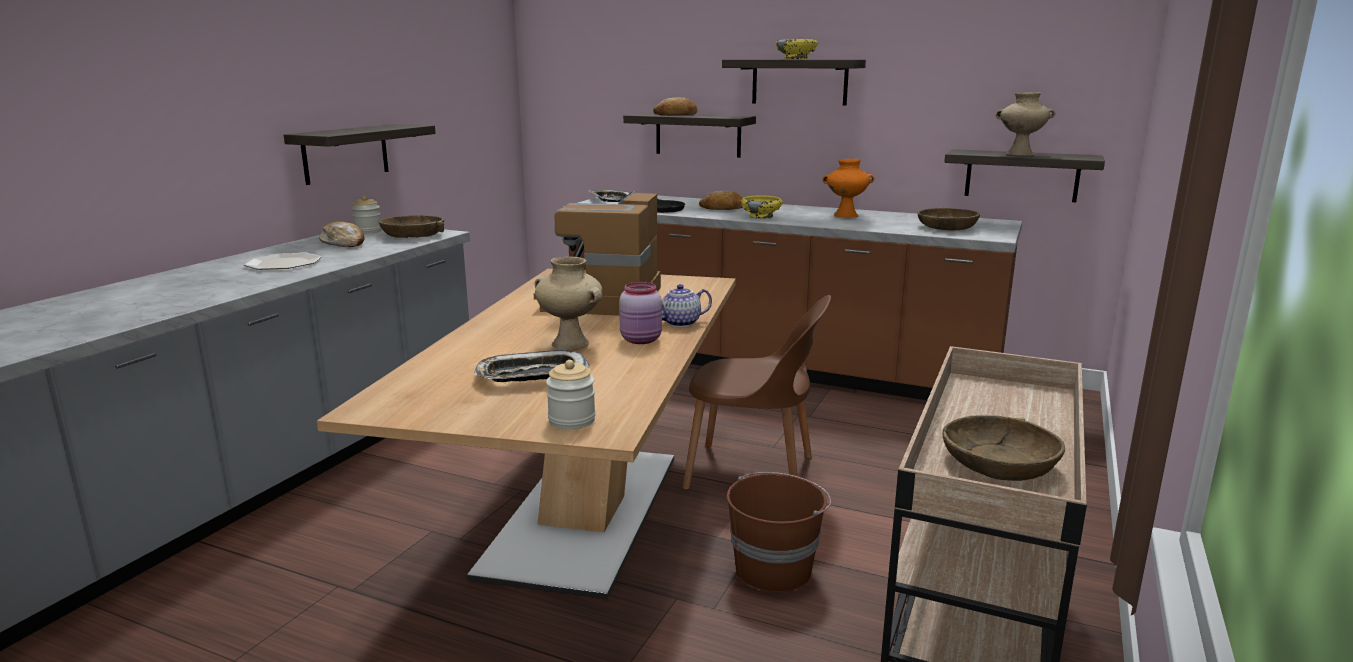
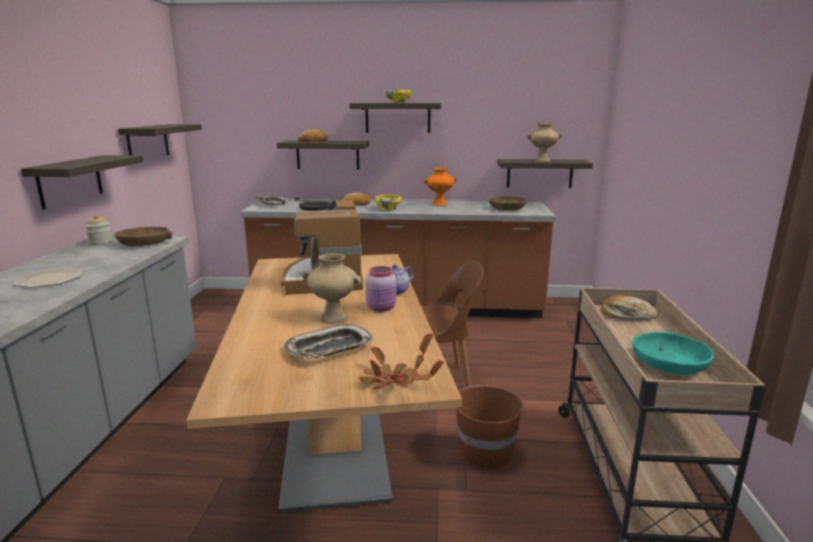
camera: 20 degrees left, 0 degrees up
(344, 243) = (89, 255): bread -> bread (626, 315)
(461, 110) = (148, 142): none -> shelf
(572, 420) = (395, 381): jar -> potted plant
(998, 463) = (669, 363): brown bowl -> turquoise bowl

